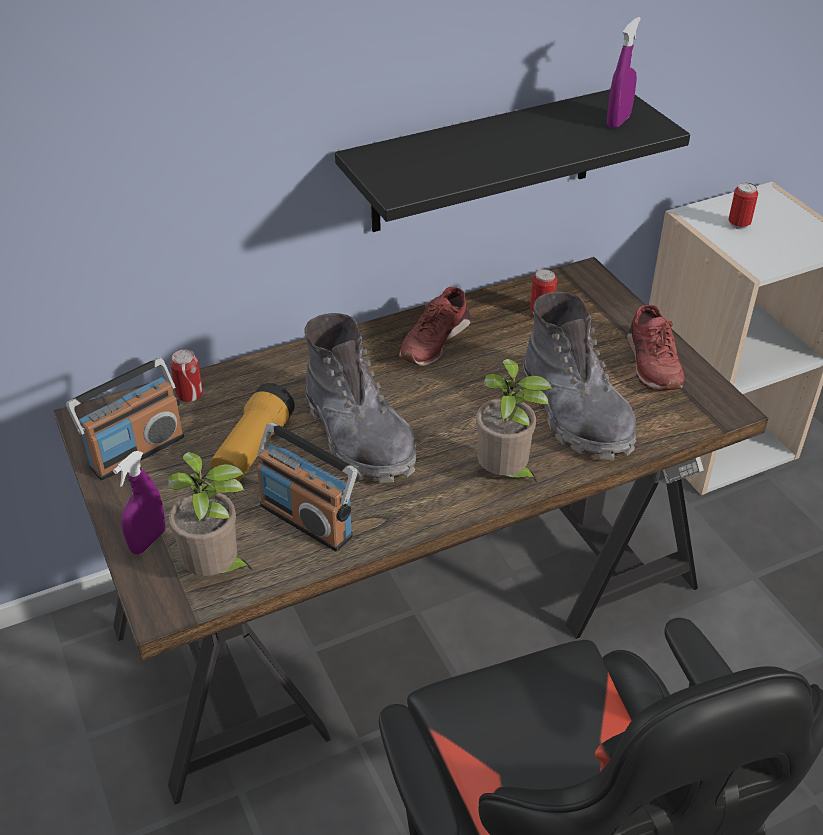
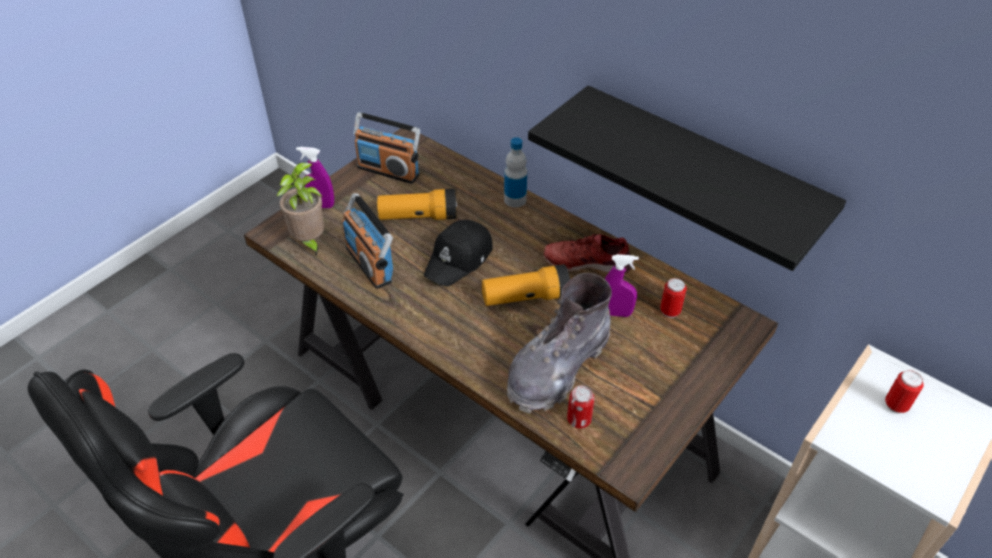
camera: 65 degrees right, 5 degrees up
(190, 395) = (451, 170): can -> can (579, 419)
(291, 359) = (515, 199): none -> bottle
(307, 519) = (369, 264): radio -> radio turned 45 degrees counterclockwise
(358, 436) = (459, 259): grey boot -> black cap
(458, 403) = (525, 297): none -> flashlight
(505, 475) = (464, 347): potted plant -> none
(618, 121) = (772, 212): purple spray bottle -> purple spray bottle (615, 313)
(651, 363) = (655, 401): red shoe -> none

